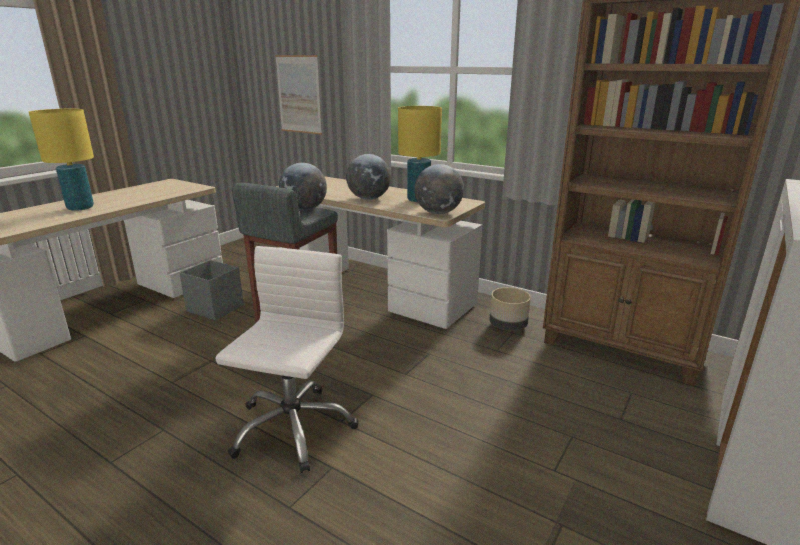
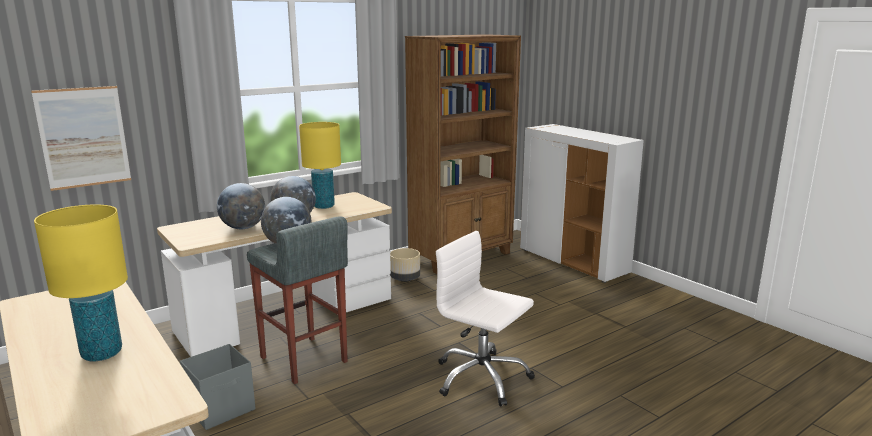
camera: 70 degrees left, 5 degrees down
(438, 213) = (369, 206): globe -> globe (243, 228)

